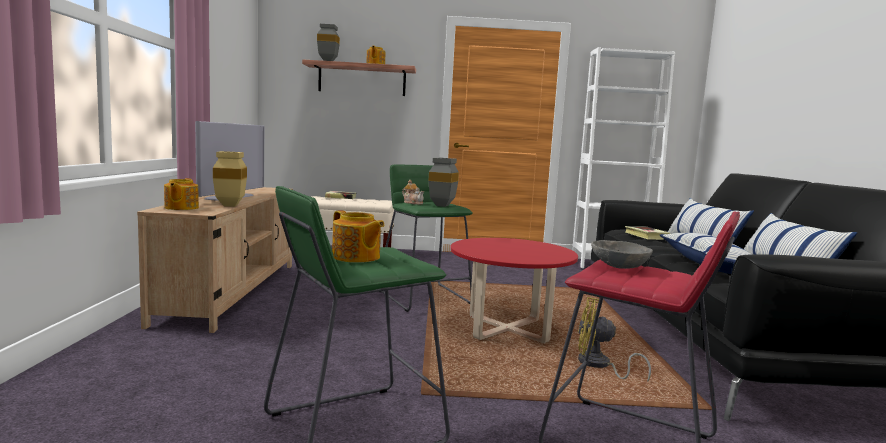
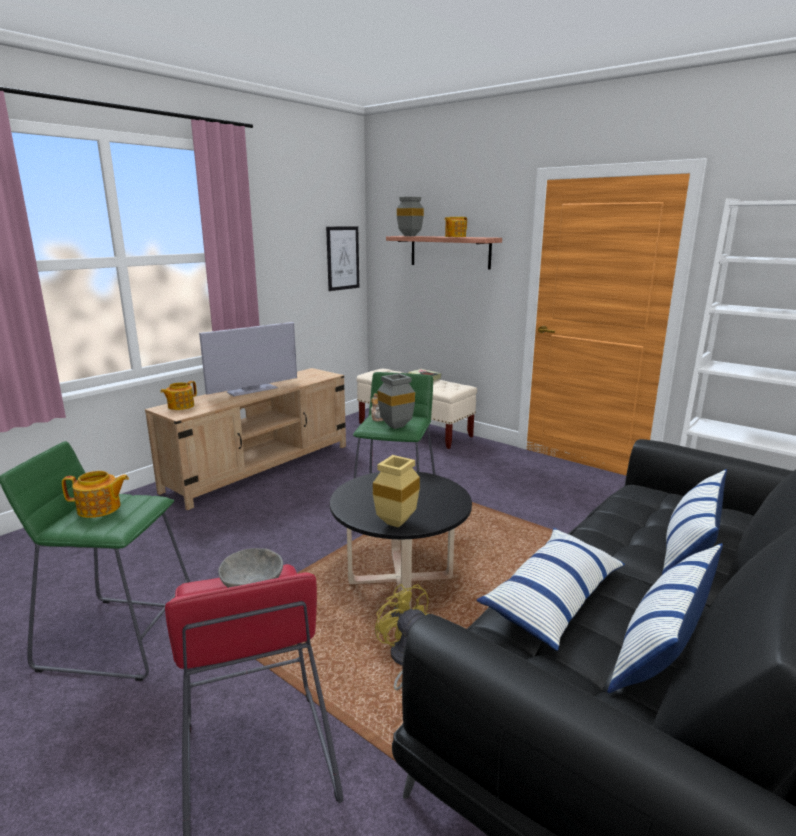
camera: 40 degrees right, 10 degrees up
(231, 206) = (221, 405): beige vase -> beige vase (396, 524)
(246, 78) = (343, 258): none -> picture
(356, 257) = (100, 508): teapot -> teapot turned 90 degrees counterclockwise
(507, 329) = (400, 579): red coffee table -> black coffee table
(646, 236) = (628, 511): book -> none

